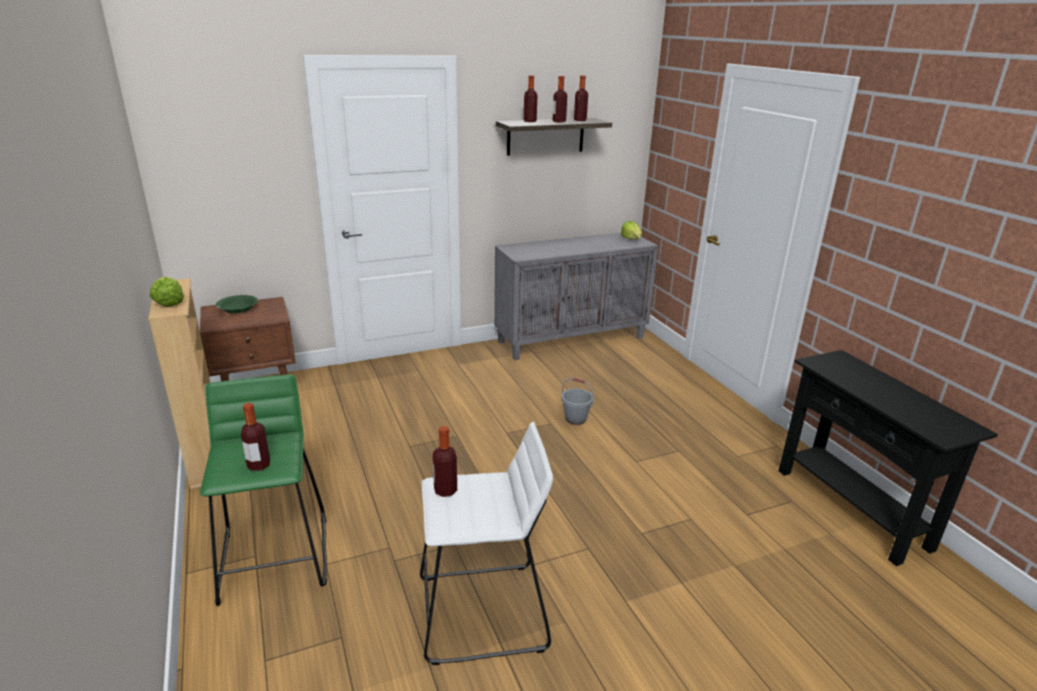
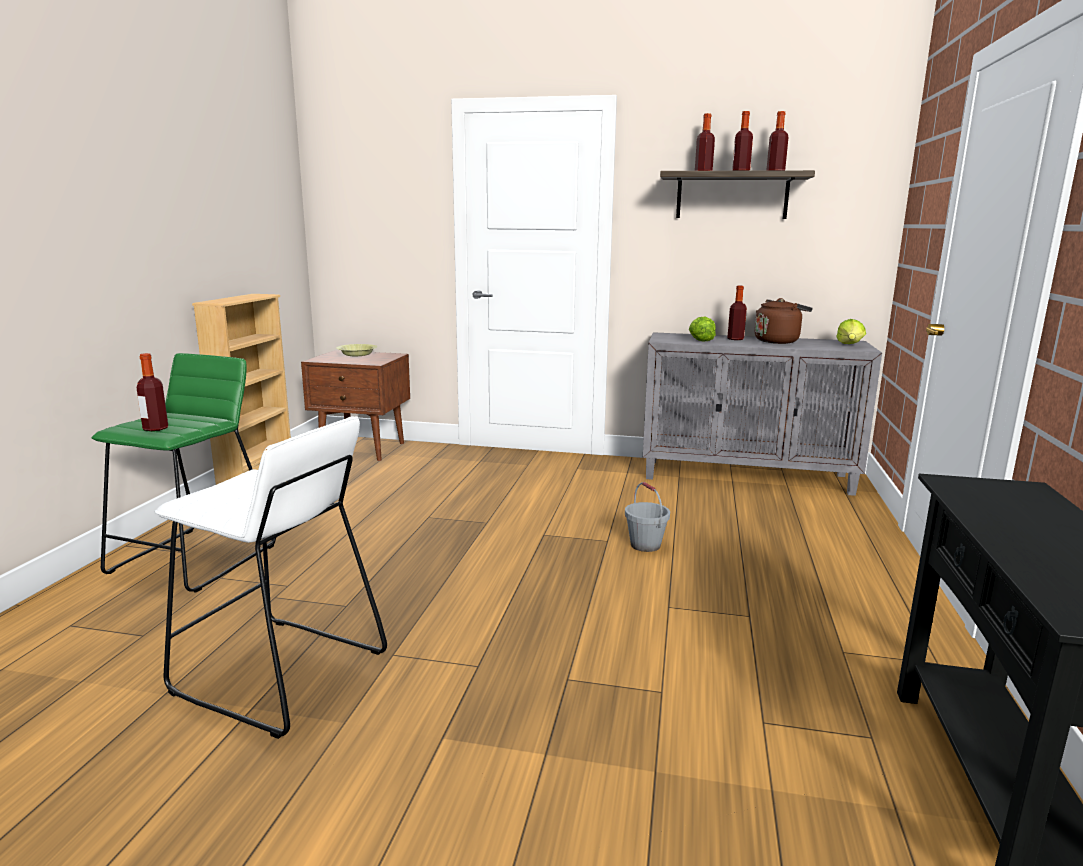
camera: 35 degrees right, 10 degrees down
(168, 302) = (227, 299): lettuce -> lettuce (700, 340)
(238, 309) = (357, 354): green bowl -> yellow bowl
(445, 490) = (245, 479): bottle -> bottle (735, 339)
(588, 243) = (778, 341): none -> brown kettle

